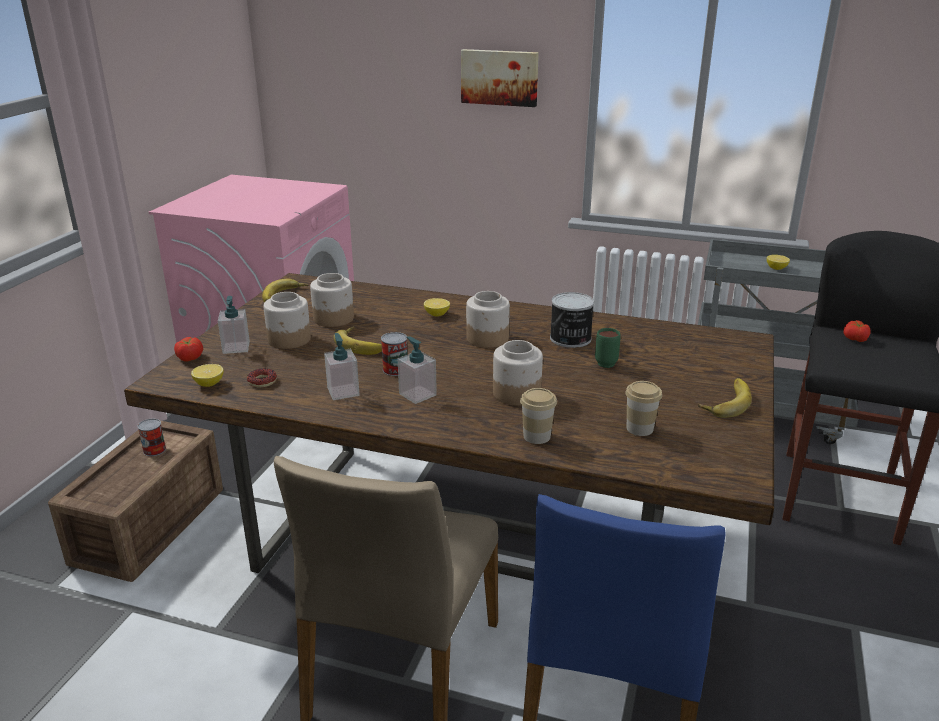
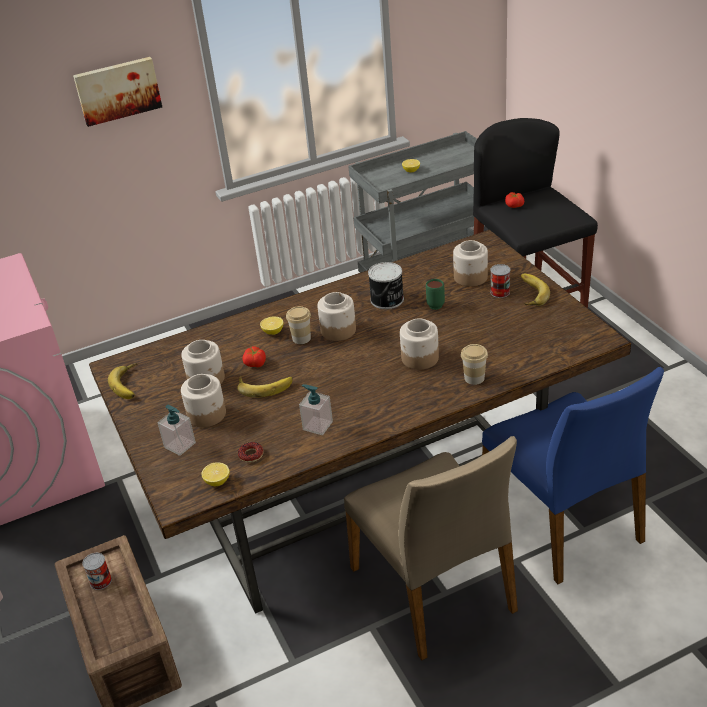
camera: 40 degrees left, 10 degrees up
(189, 358) = (161, 475): tomato -> tomato (255, 364)
(395, 369) = (321, 389): can -> can (500, 292)
(417, 394) = (365, 397): soap dispenser -> none
(639, 428) = (515, 338): cup -> cup (301, 338)
(682, 360) = (470, 277): none -> jar

